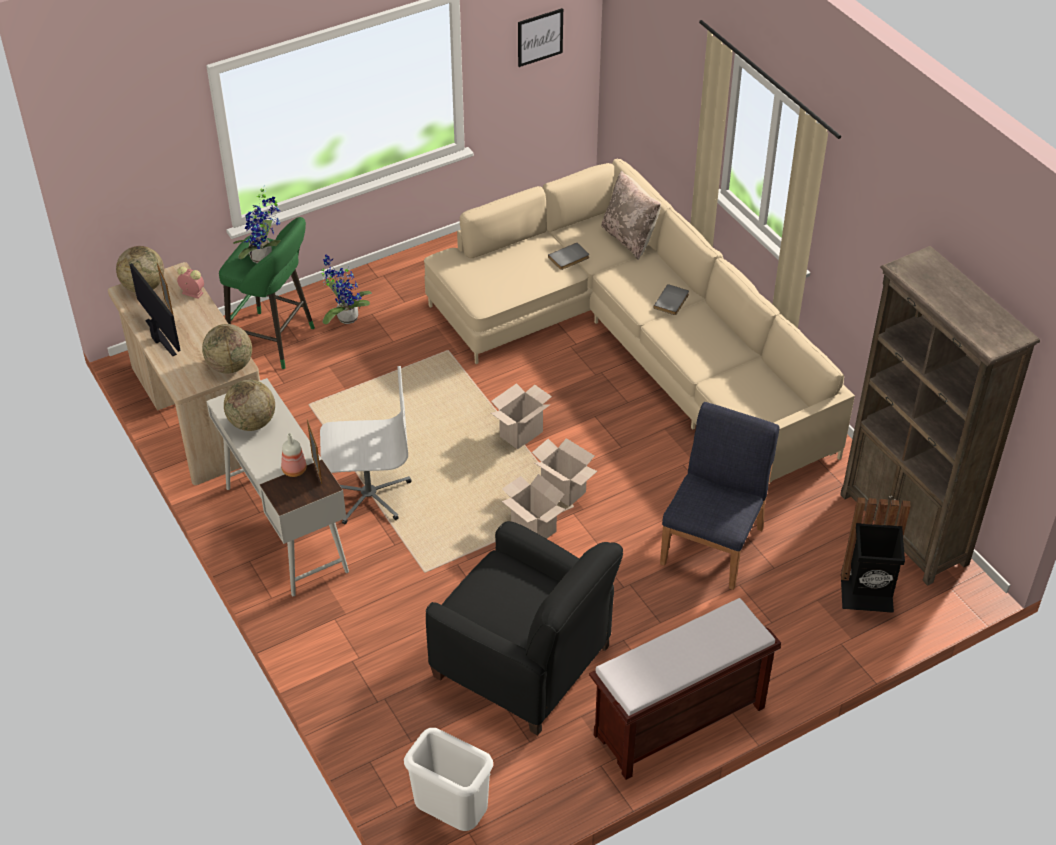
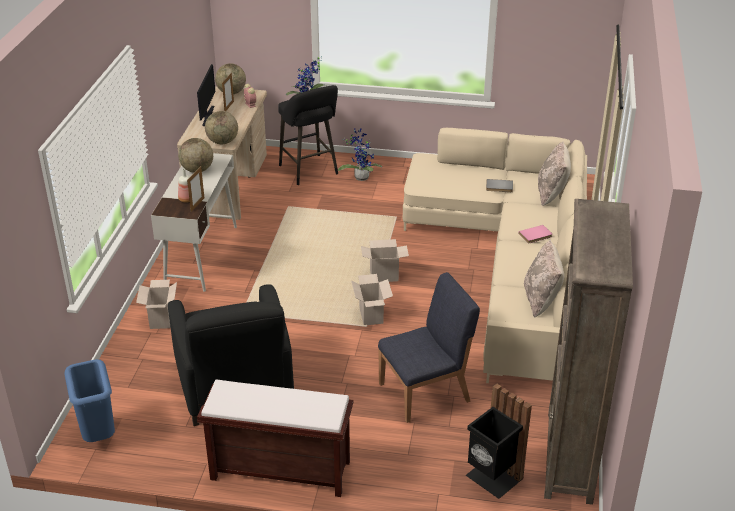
camera: 40 degrees right, 10 degrees down
(276, 341) = (310, 171): green stool -> black stool
(368, 494) = (263, 262): white office chair -> none
(450, 816) = (97, 435): white trash can -> blue trash can
(531, 528) = (328, 324): cardboard box -> cardboard box (160, 319)
(540, 37) = (562, 38): picture -> none
(672, 301) = (536, 236): grey book -> pink book
(759, 376) = (541, 300): none -> beige pillow

